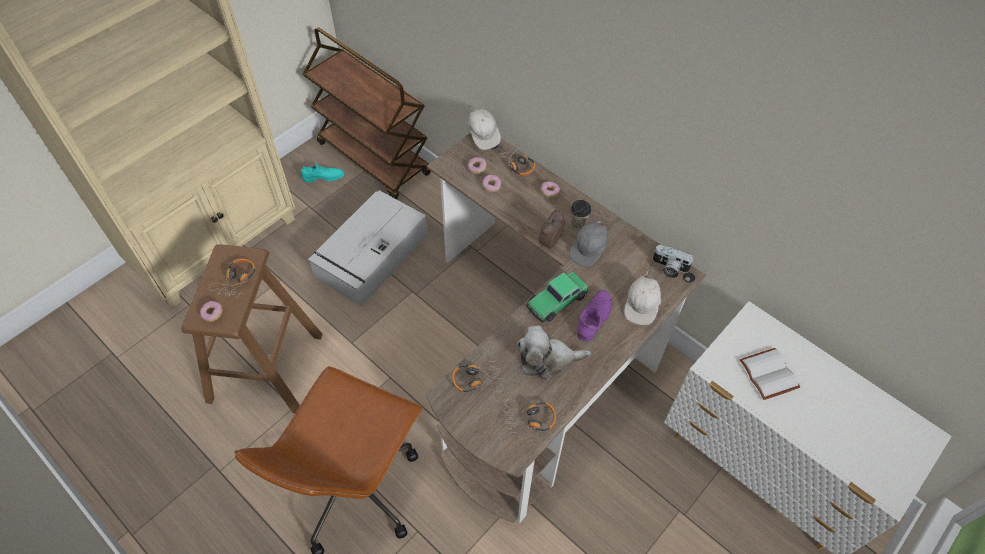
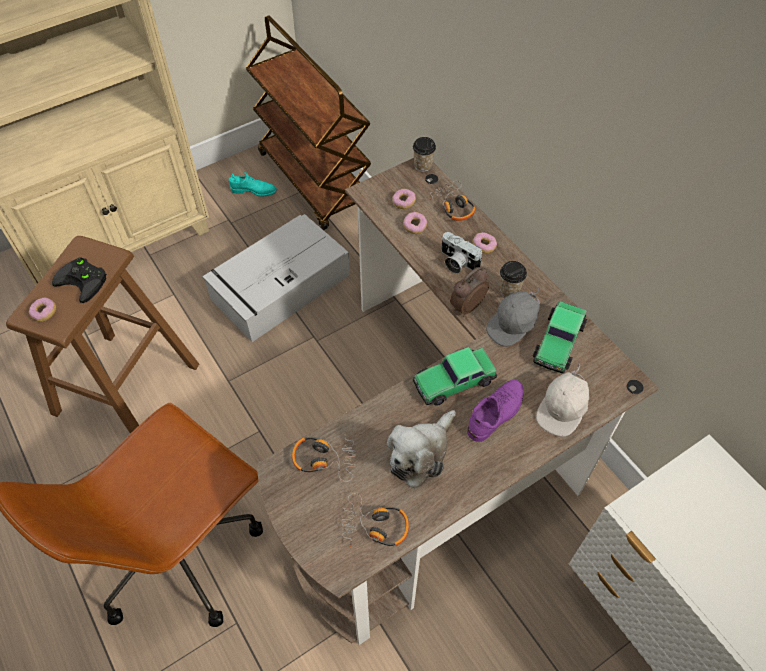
camera: 15 degrees right, 0 degrees up
(237, 281) = (85, 281): headphones -> black game controller
(483, 135) = (423, 165): white cap -> cup
(547, 360) = (420, 454): plush toy -> plush toy turned 60 degrees counterclockwise
(625, 255) = (558, 342): none -> toy car
(669, 268) = (611, 369): camera -> camera (456, 262)
(767, 374) = (710, 539): white book -> none

